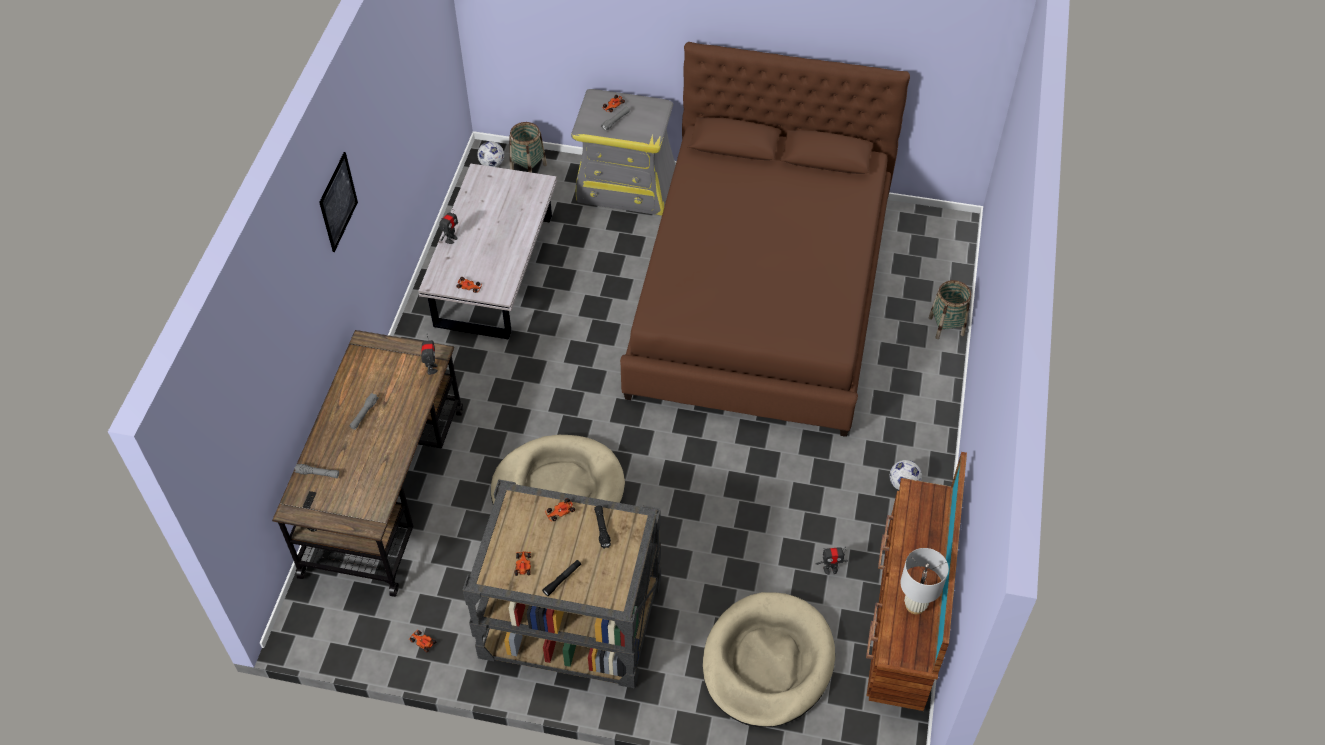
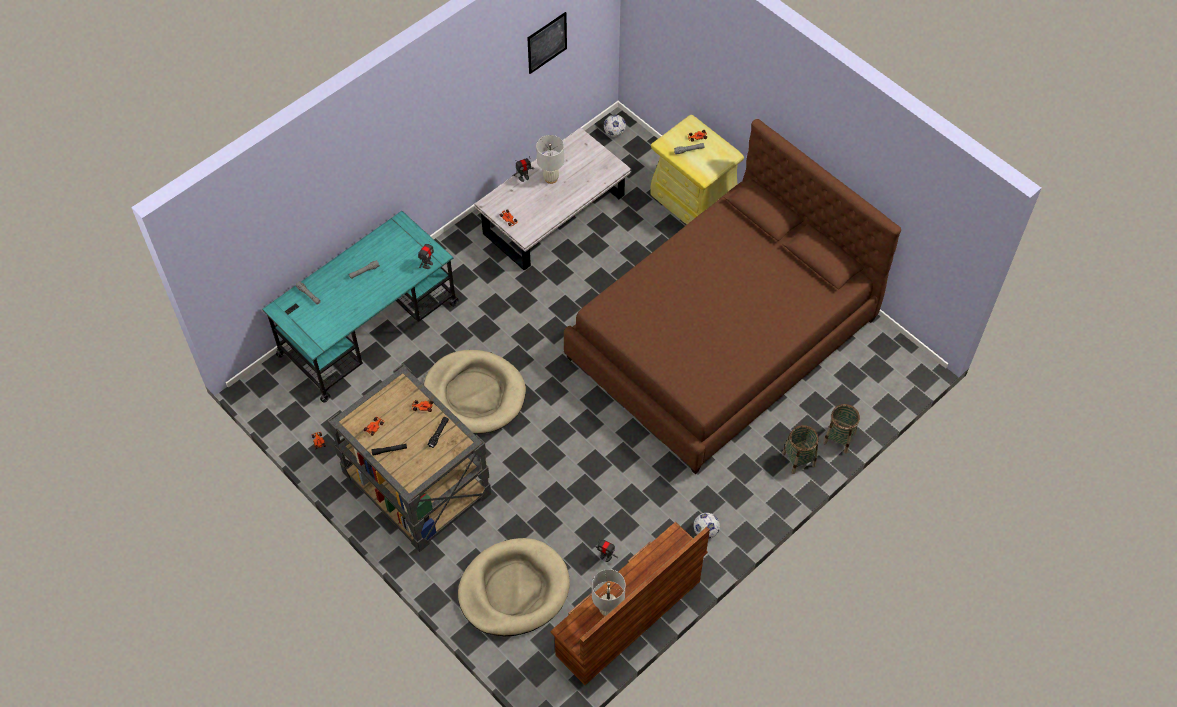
camera: 35 degrees right, 5 degrees up
(338, 202) = (411, 121): picture -> picture (547, 42)
(384, 491) = (368, 329): brown desk -> turquoise desk
(481, 226) = (551, 178): none -> white table lamp
(528, 167) = (638, 148): basket -> basket (798, 459)
(627, 188) = (694, 203): grey nightstand -> yellow nightstand

